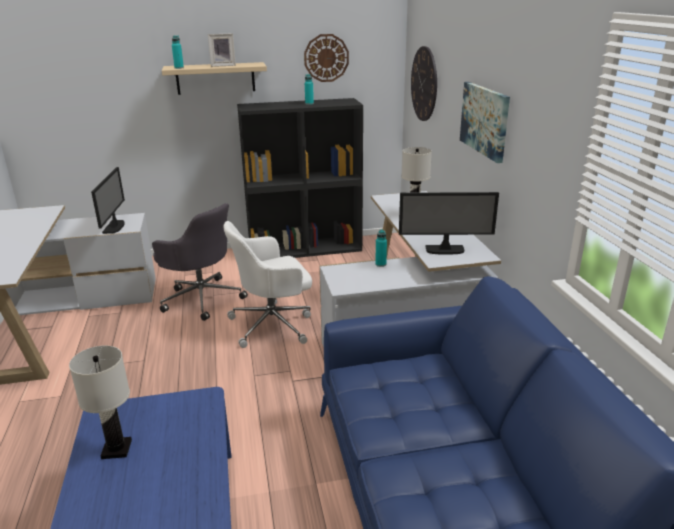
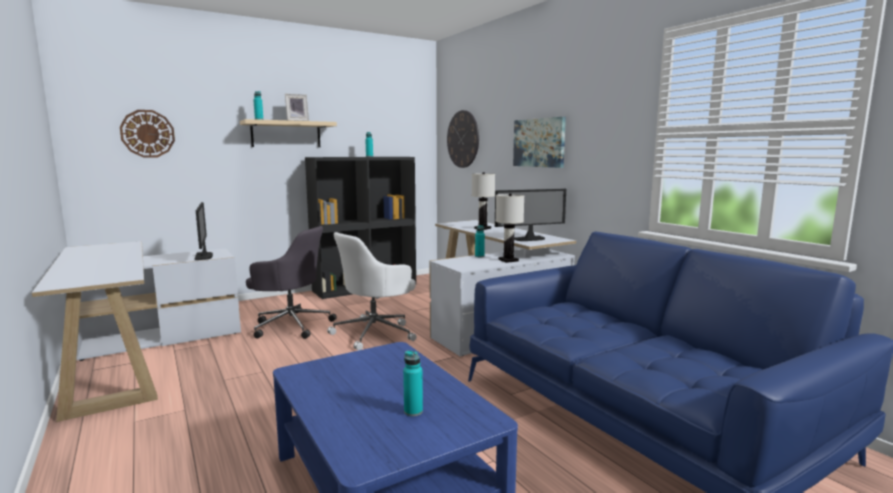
camera: 20 degrees left, 15 degrees down
(117, 449) = (339, 390): white table lamp -> white table lamp (508, 260)
(154, 497) = (413, 411): none -> turquoise bottle
(326, 58) = (378, 123): wall clock -> wall clock (147, 133)

